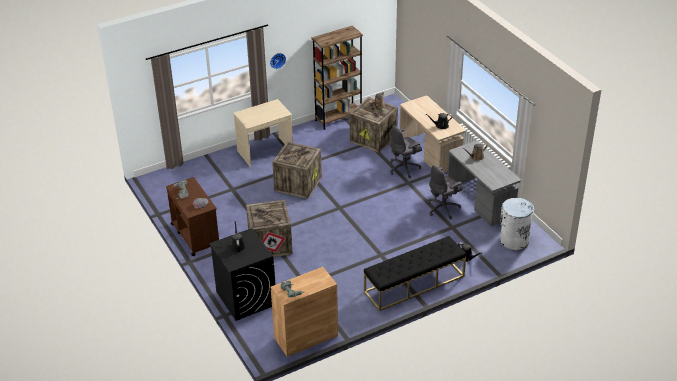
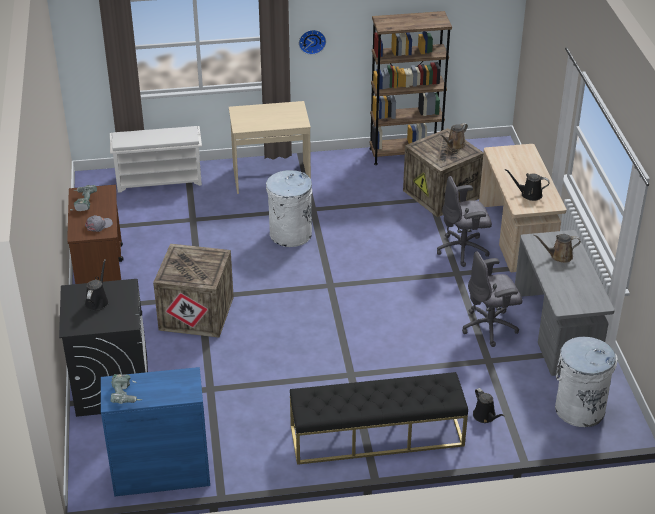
camera: 20 degrees right, 0 degrees up
(195, 170) = (160, 180): none -> white shoe rack
(297, 183) = (290, 234): crate -> white trash can
(306, 337) = (161, 473): brown cabinet -> blue cabinet

